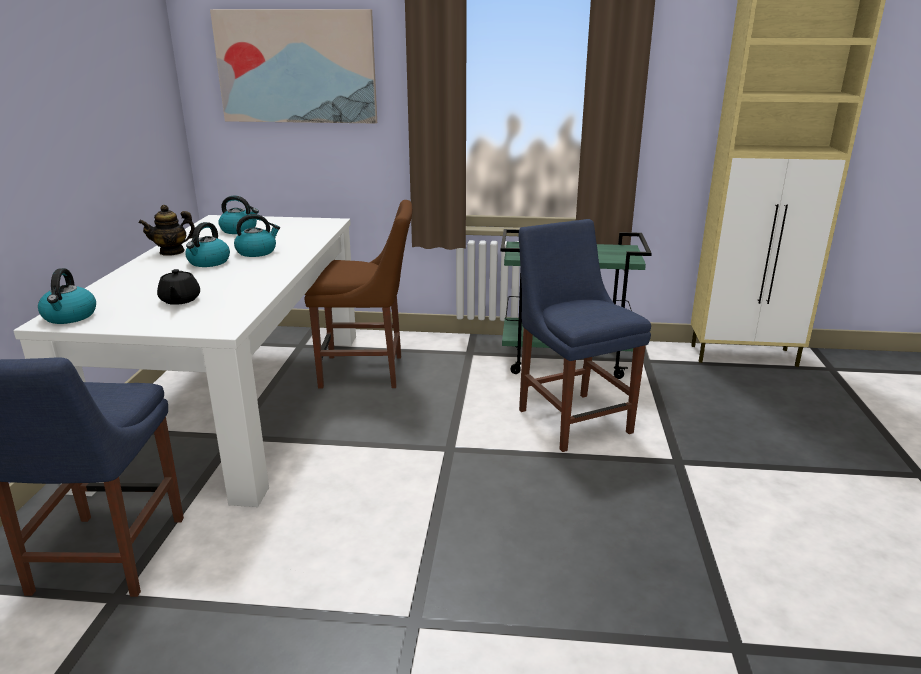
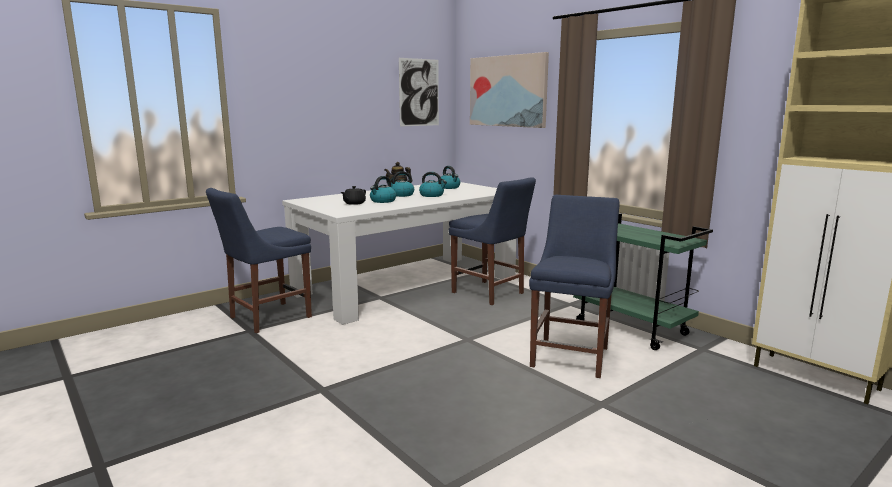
camera: 45 degrees right, 10 degrees down
(70, 316) = (306, 200): kettle -> kettle (382, 201)
(138, 73) = (419, 92): none -> picture
(367, 372) = (490, 293): brown chair -> blue chair

